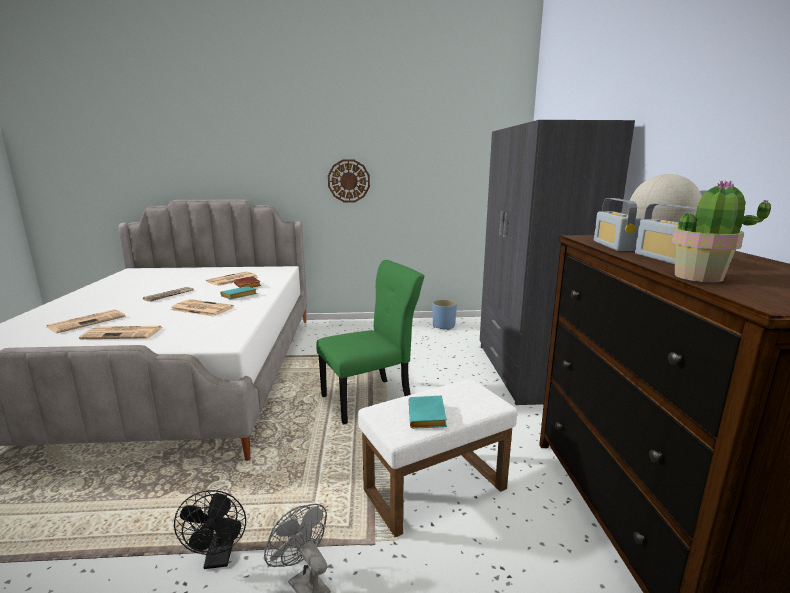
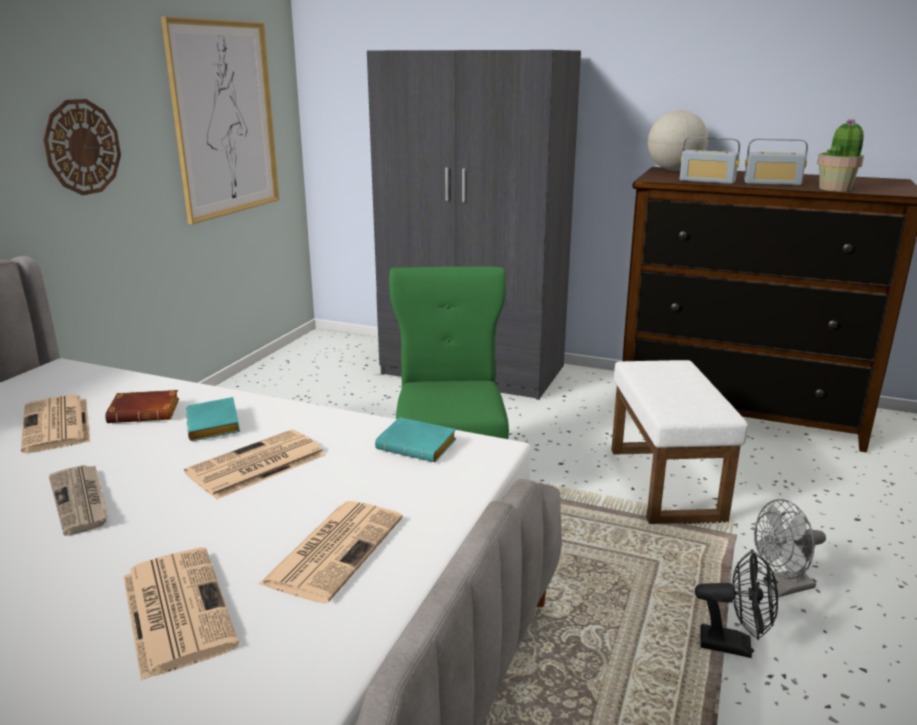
camera: 65 degrees left, 5 degrees up
(428, 417) = (694, 395): turquoise book -> turquoise book (419, 446)
(444, 326) = (281, 375): blue planter -> none
(452, 175) = (225, 119): none -> picture

